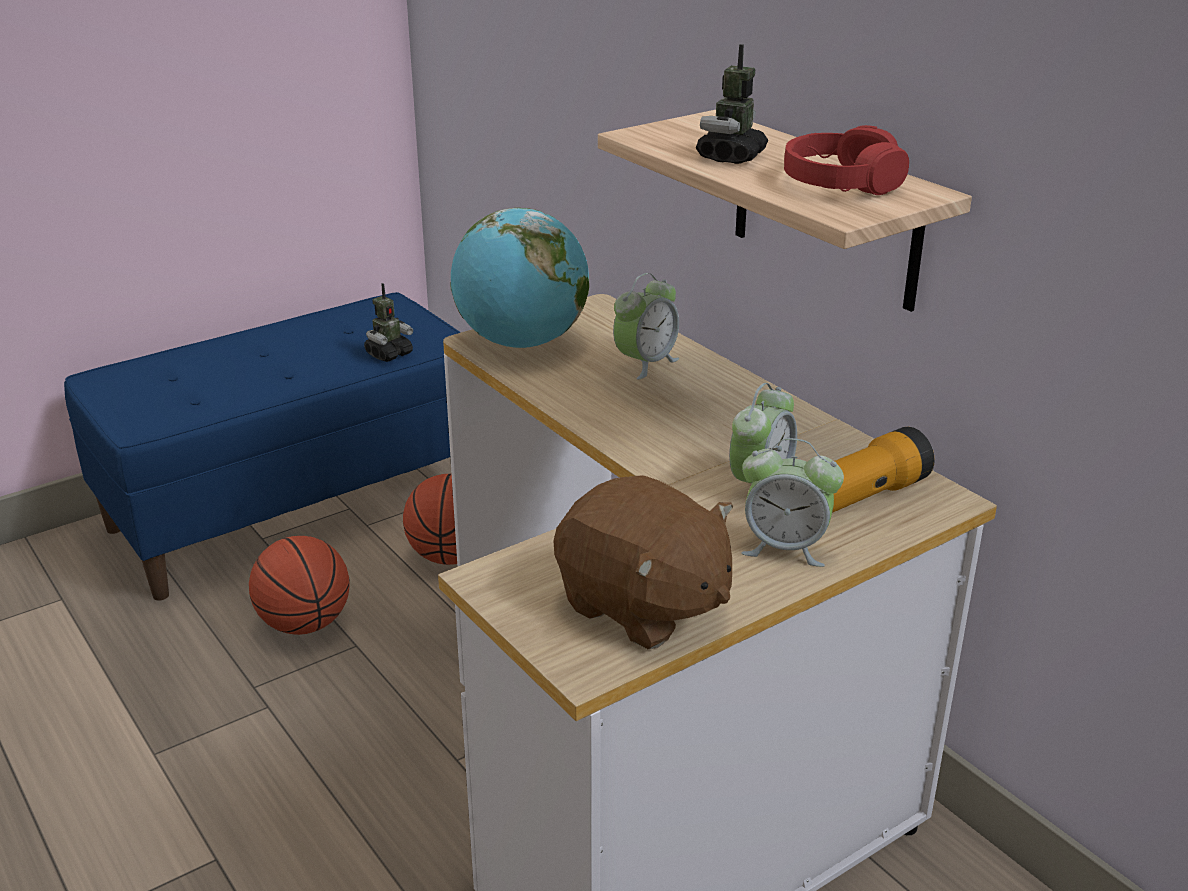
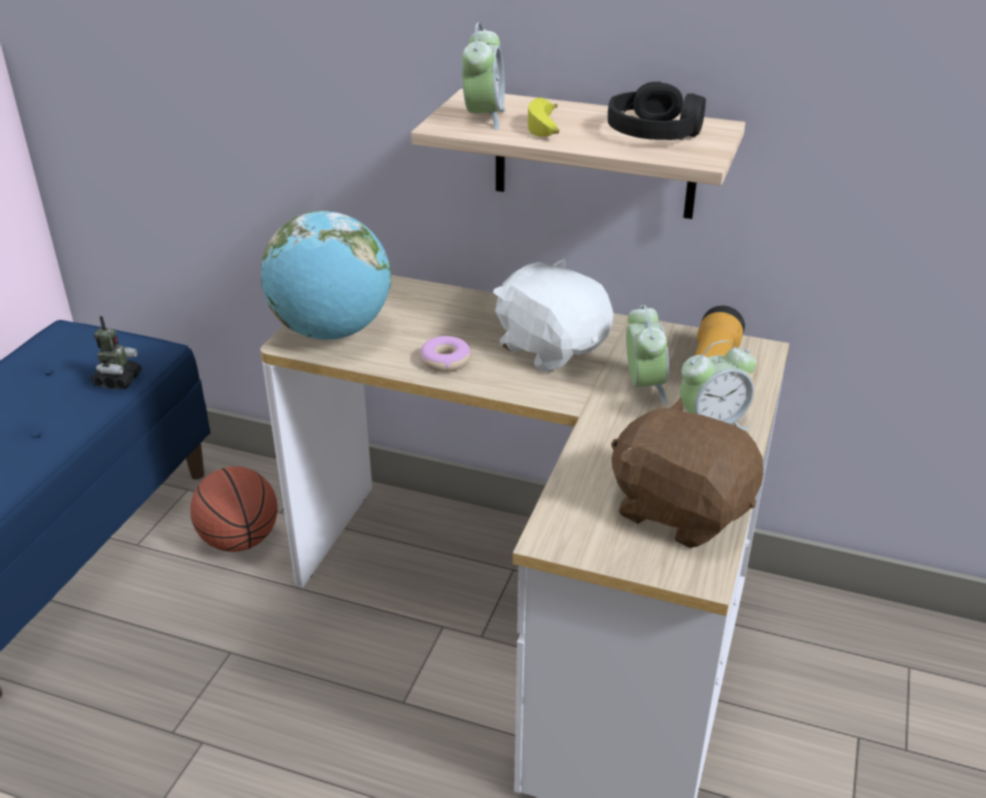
camera: 35 degrees left, 5 degrees up
(305, 624) = (165, 655): basketball -> none
(591, 398) = (445, 361): none -> donut
(643, 606) = (680, 509): brown plush toy -> brown plush toy turned 150 degrees counterclockwise
(645, 363) = (449, 317): alarm clock -> alarm clock (484, 118)
(711, 421) = (551, 348): none -> white plush toy
(731, 156) = (546, 128): toy robot -> banana
(841, 182) = (654, 132): red headphones -> black headphones

